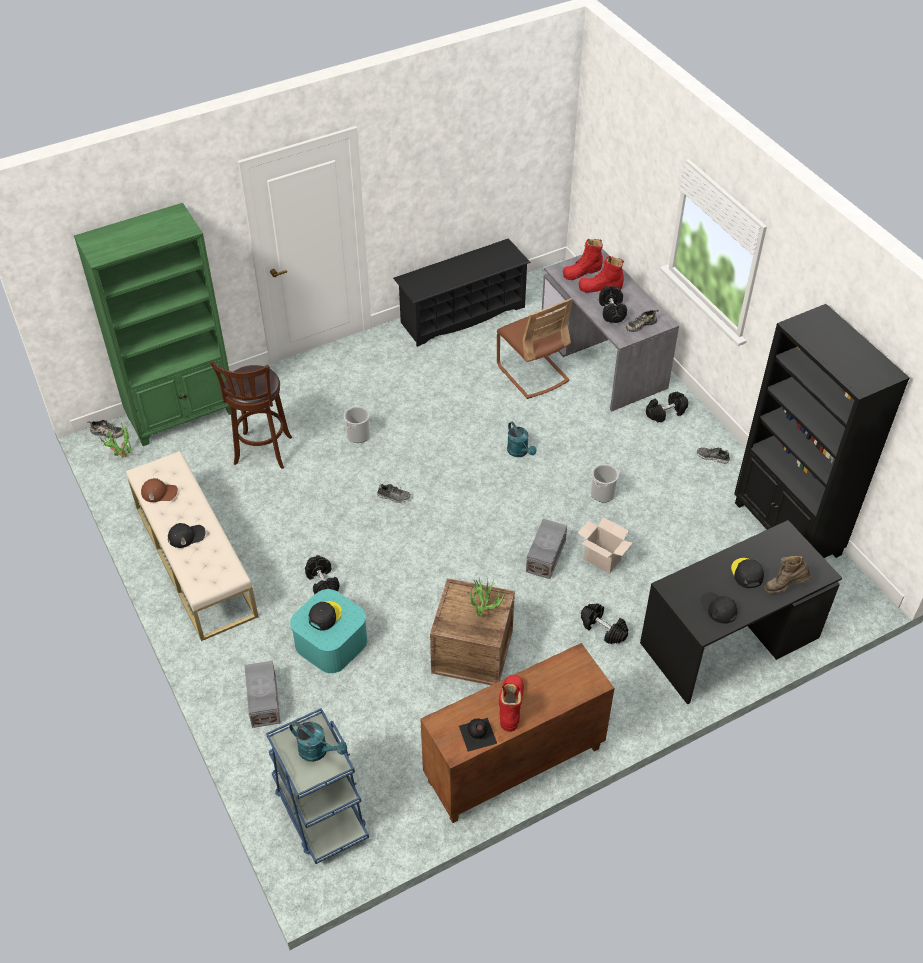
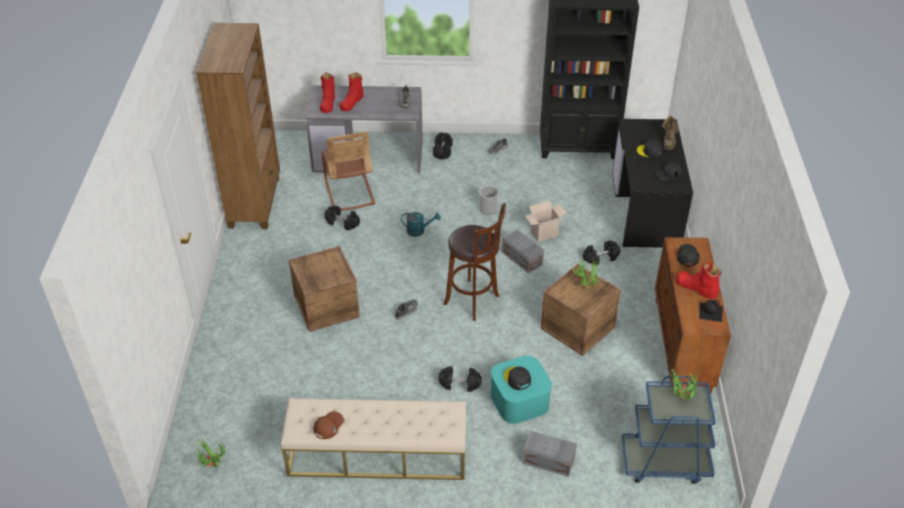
camera: 60 degrees left, 5 degrees down
(107, 433) = (175, 468): shoe -> none
(182, 414) = (203, 407): green bookcase -> none
(186, 536) = (392, 424): black cap -> black cap (687, 256)
(262, 453) = (295, 370): brown stool -> brown stool (474, 301)
(318, 751) = (679, 399): turquoise watering can -> potted plant
(358, 435) = (326, 306): bucket -> crate
(462, 315) = (255, 202): black shoe rack -> brown bookcase
(532, 373) = (349, 193): brown chair -> brown chair turned 75 degrees clockwise
(612, 311) = (380, 107): black dumbbell -> black dumbbell (342, 223)

